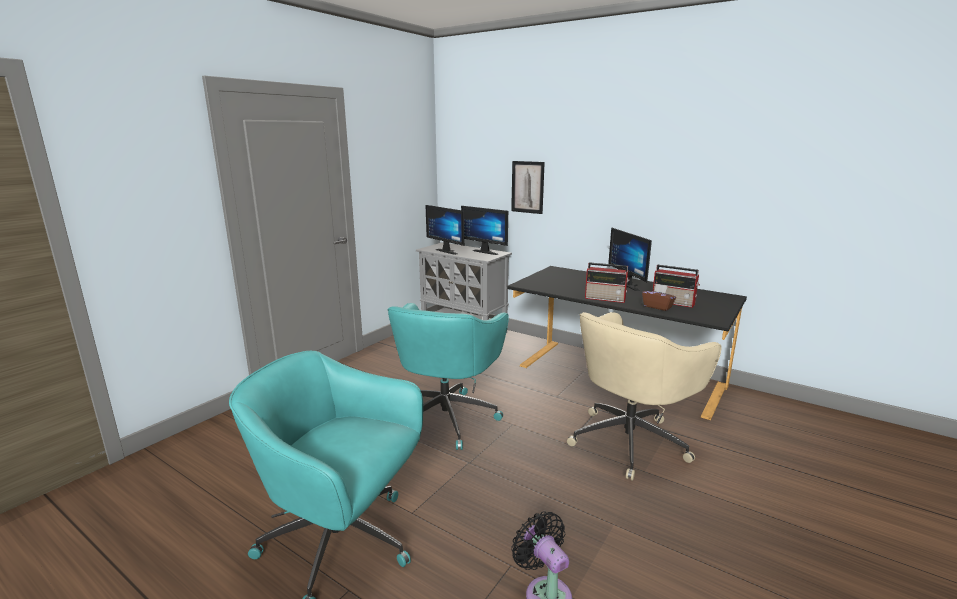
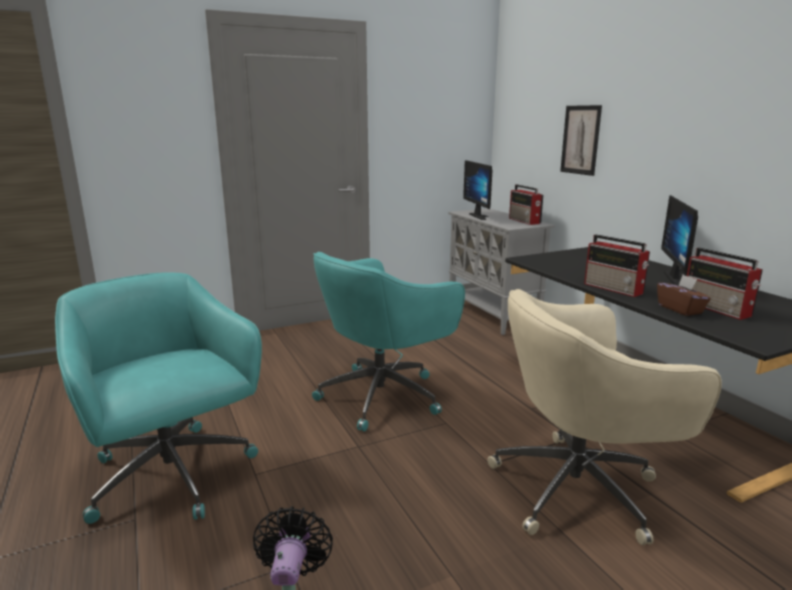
camera: 30 degrees right, 0 degrees up
(487, 251) = (525, 221): monitor -> radio

